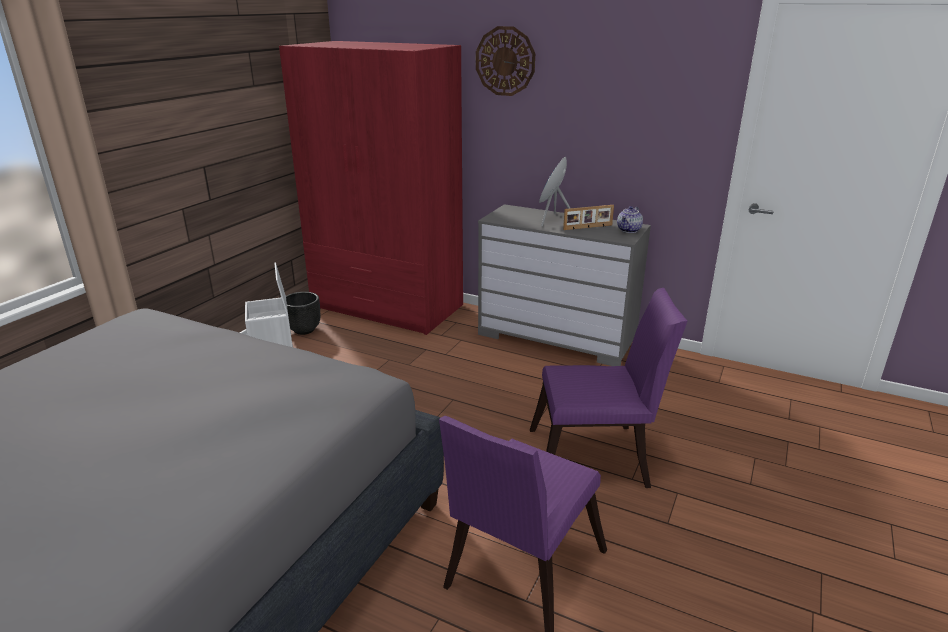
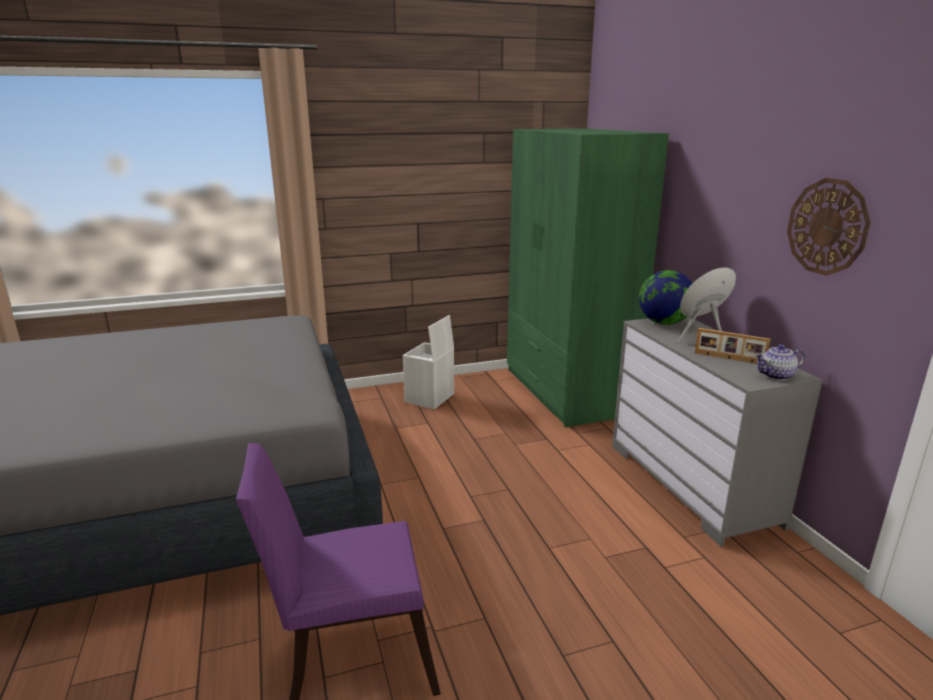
camera: 45 degrees right, 5 degrees down
(304, 330) = (478, 385): black planter -> none
(387, 306) = (566, 391): red wardrobe -> green wardrobe
(505, 61) = (705, 152): wall clock -> wall clock (827, 227)
(506, 214) = (664, 323): none -> globe
(596, 458) = (556, 613): purple chair -> none

